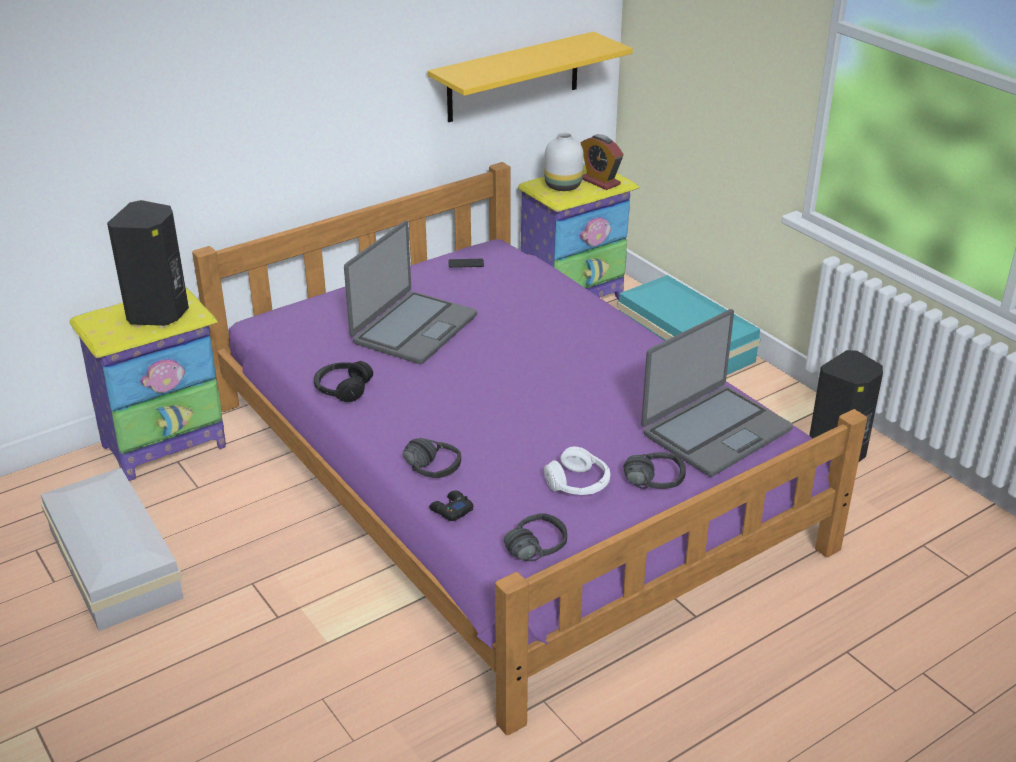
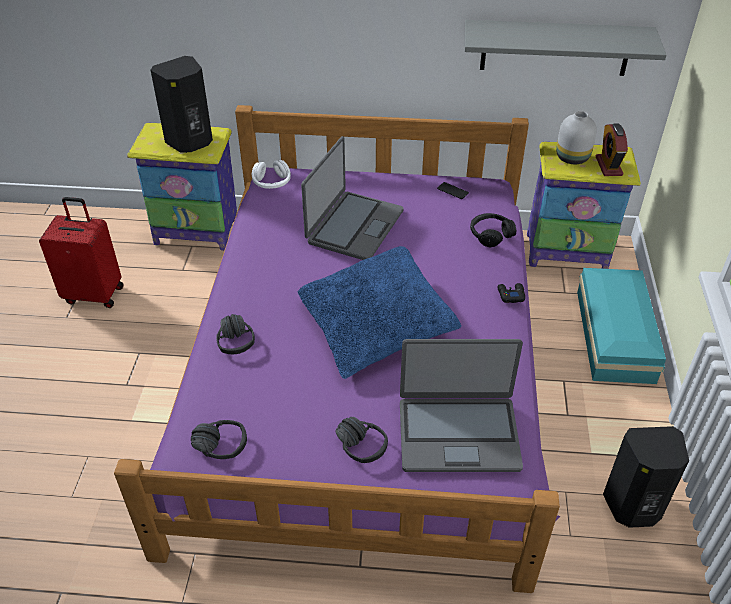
camera: 40 degrees right, 10 degrees up
(116, 560) = (94, 294): white storage box -> red suitcase
(342, 389) = (257, 250): black headphones -> black headphones (490, 235)
(413, 328) = (354, 226): laptop -> laptop turned 45 degrees counterclockwise
(451, 510) = (207, 381): black game controller -> black game controller (510, 295)
(513, 77) = (555, 48): yellow shelf -> grey shelf
(541, 392) = (374, 324): none -> blue pillow
(578, 484) = (307, 414): white headphones -> white headphones (272, 182)

